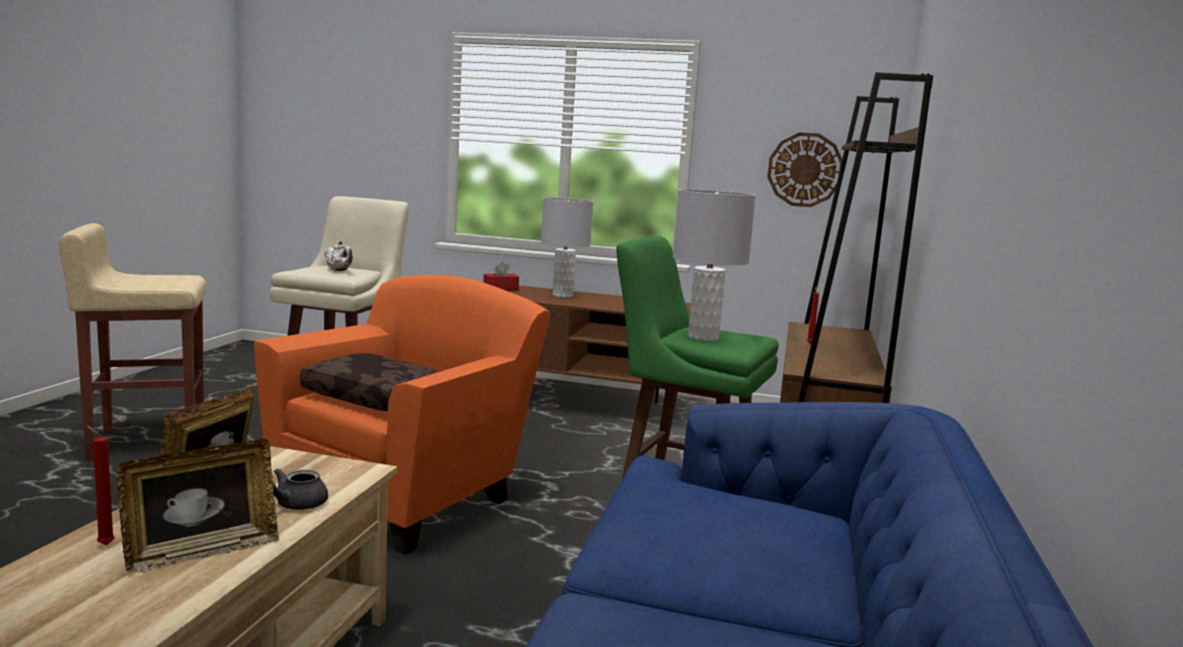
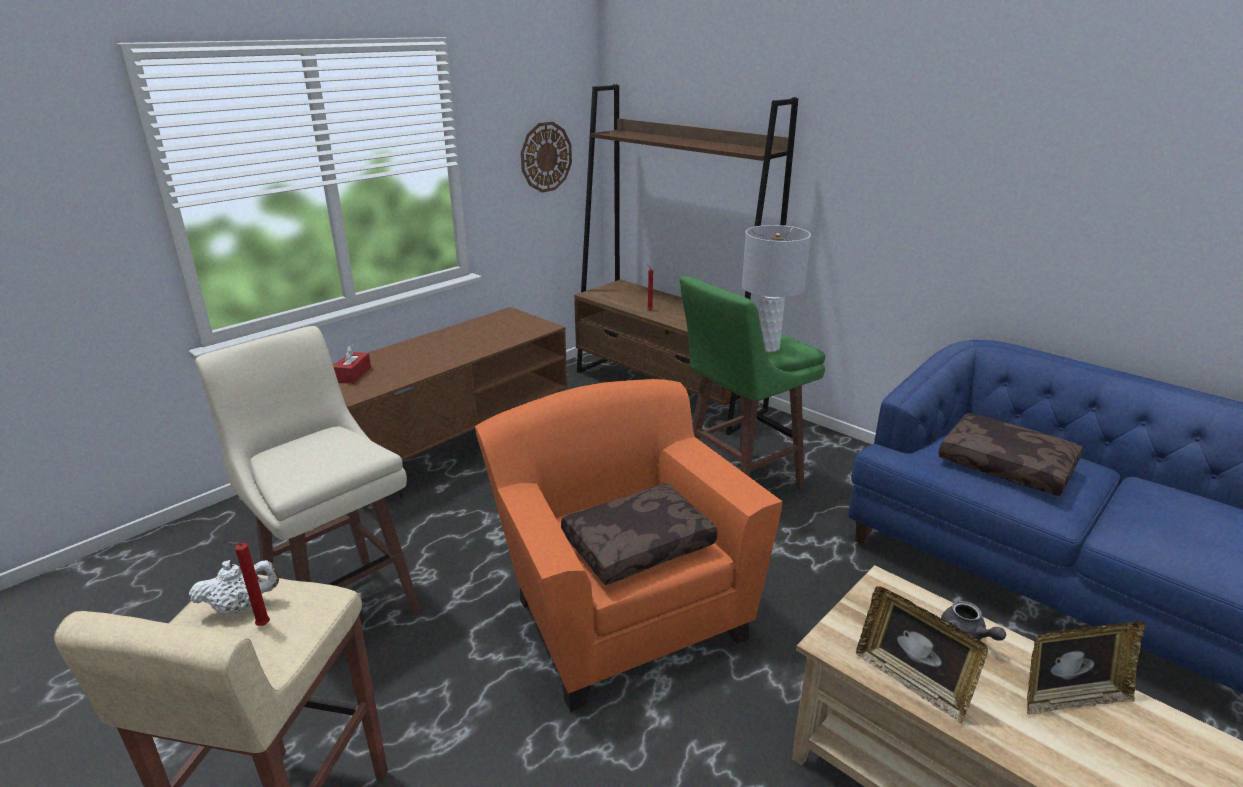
camera: 60 degrees left, 15 degrees up
(103, 544) = (1064, 761): red candle -> red candle (261, 626)
(201, 552) = (1070, 698): picture frame -> picture frame turned 90 degrees clockwise
(339, 271) = (331, 452): white teapot -> white teapot (241, 607)
(563, 295) = (421, 353): grey table lamp -> none
(701, 521) = (1007, 465): none -> brown pillow

